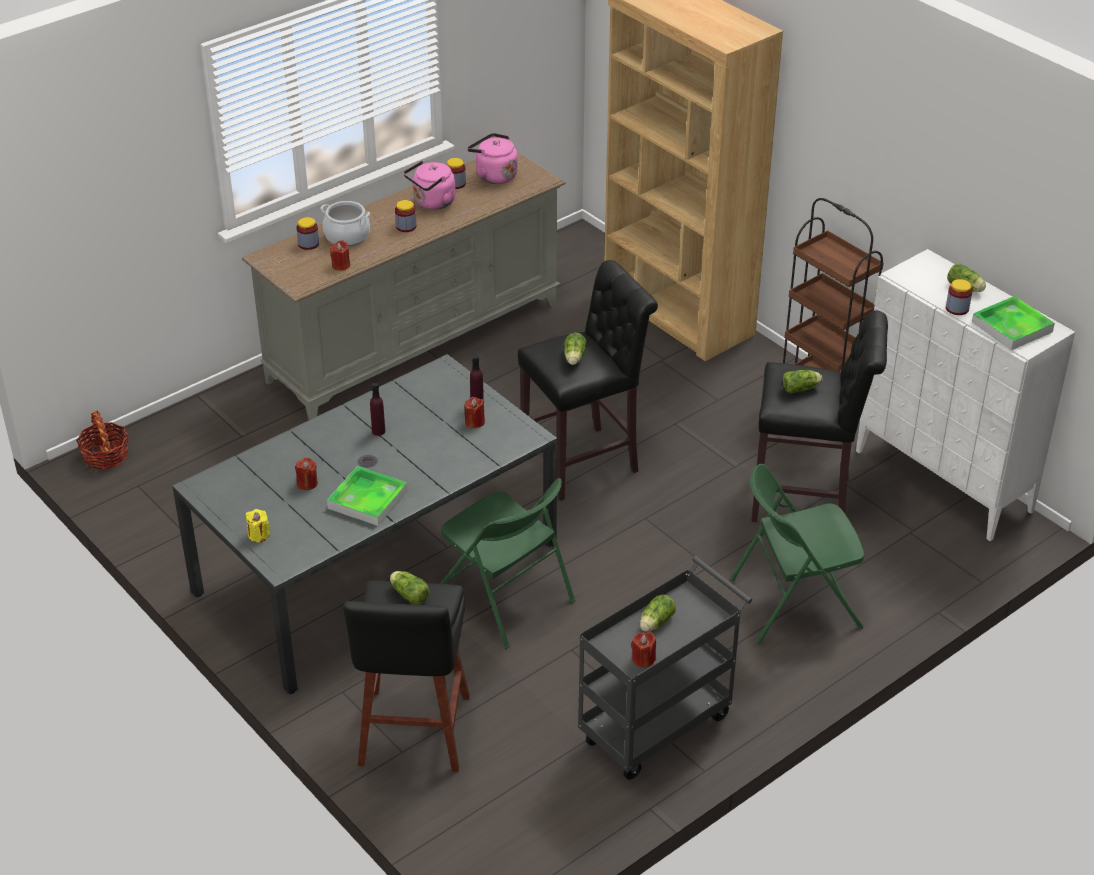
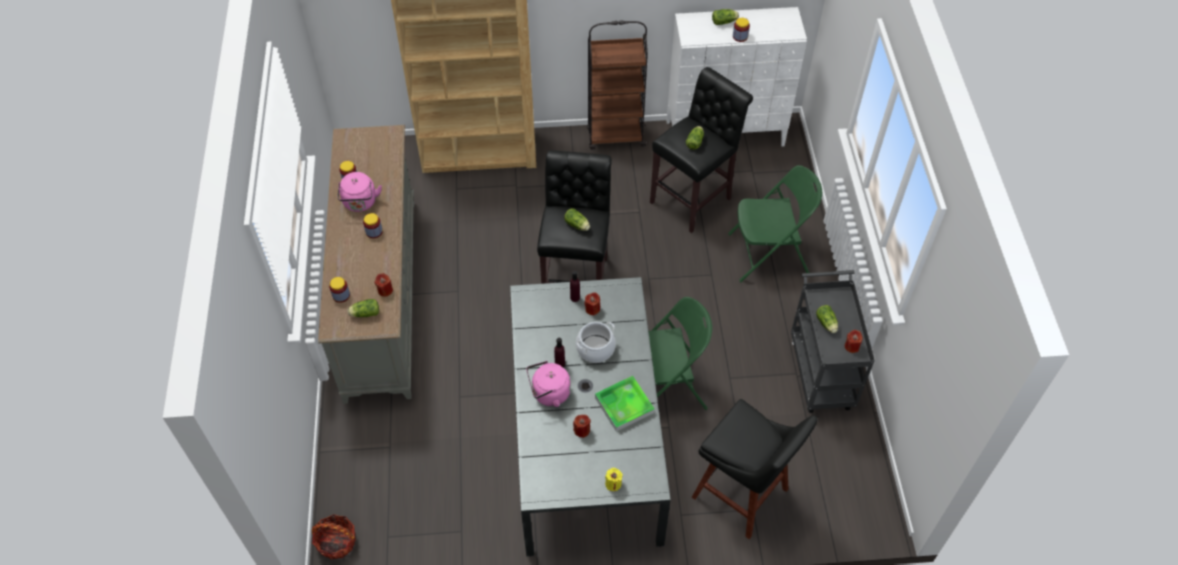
camera: 55 degrees left, 15 degrees up
(347, 236) = (353, 269): cooking pot -> cooking pot (595, 349)
(408, 594) = (733, 430): lettuce -> lettuce (364, 313)
(494, 175) = (361, 155): pink kettle -> pink kettle (549, 394)
(795, 602) = (768, 254): green chair -> green chair turned 120 degrees counterclockwise
(1012, 327) = (774, 26): tray -> none

